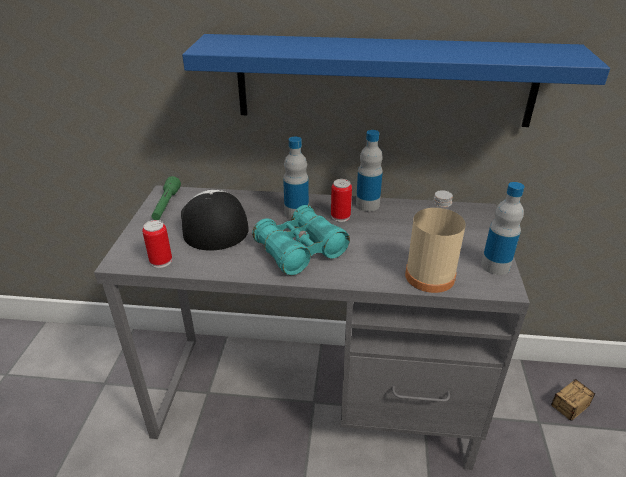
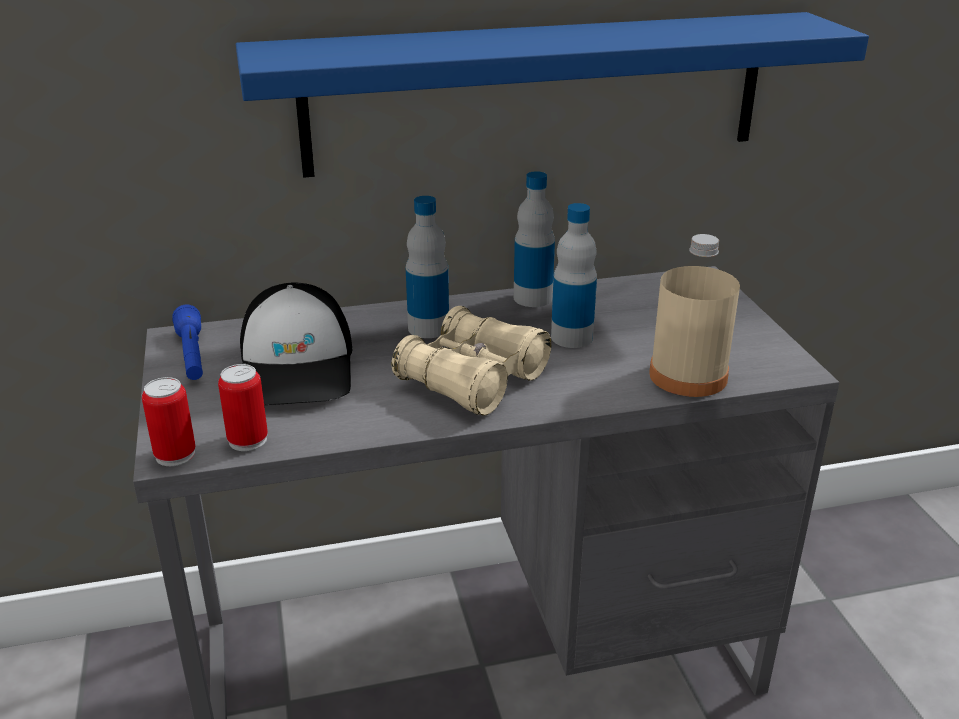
camera: 20 degrees left, 5 degrees down
(166, 205) = (192, 355): green flashlight -> blue flashlight
(212, 223) = (298, 368): cap -> cap turned 150 degrees counterclockwise
(300, 250) = (473, 379): turquoise binoculars -> beige binoculars
(340, 216) = (502, 321): can -> can (175, 454)
(495, 266) = (767, 345): bottle -> bottle (571, 337)
(556, 416) = (847, 584): storage box -> none

